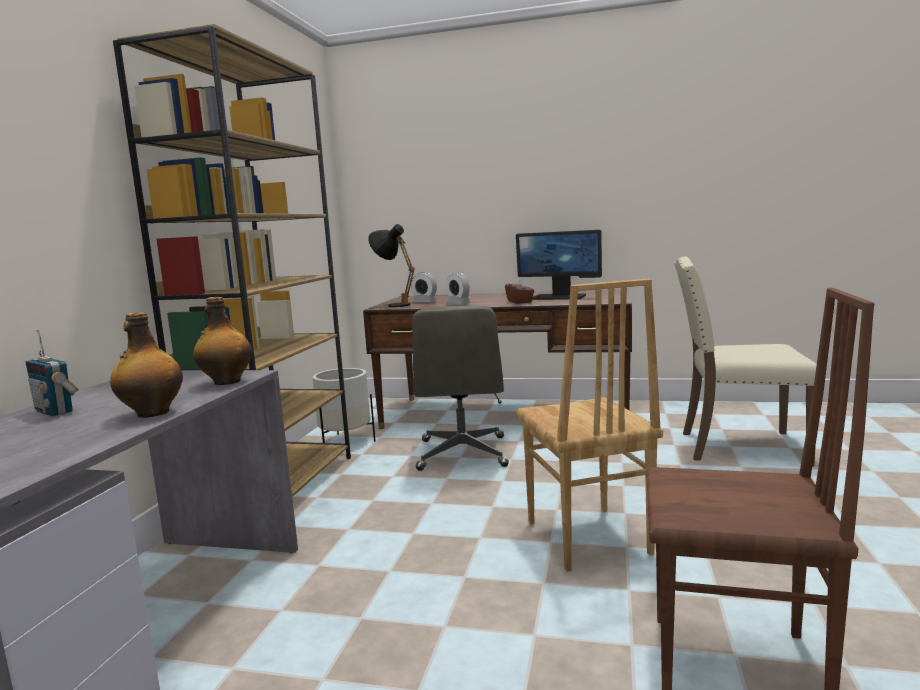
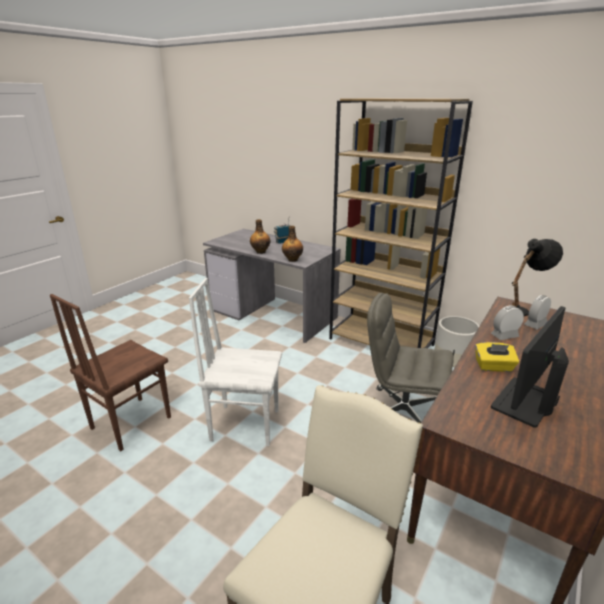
camera: 110 degrees right, 15 degrees up
(520, 302) = (493, 367): brown tissue box -> yellow tissue box
(586, 538) = (245, 424): brown chair -> white chair

